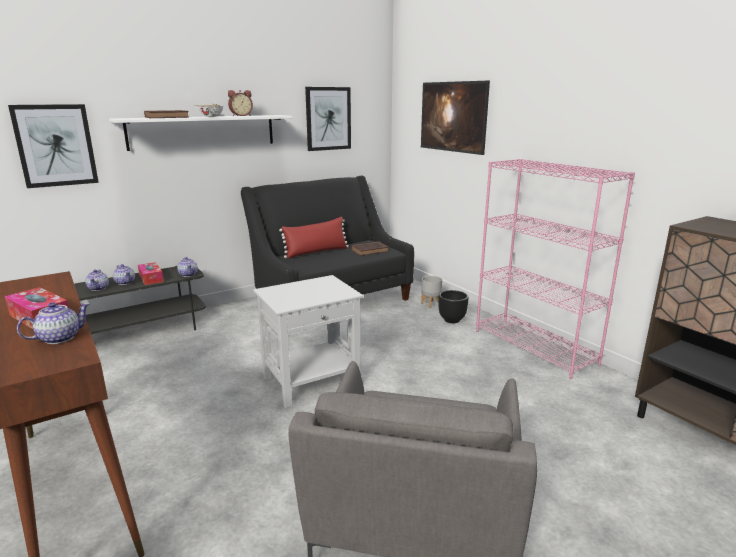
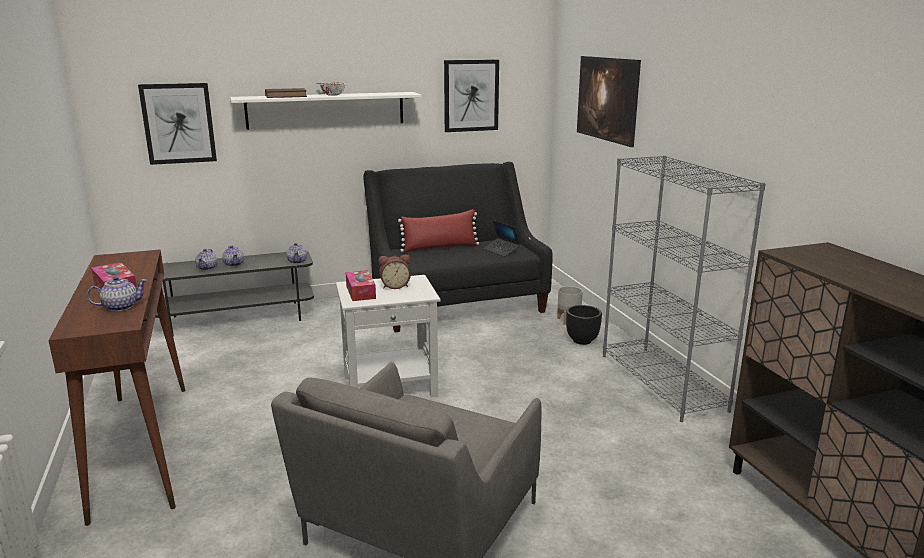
camera: 15 degrees right, 0 degrees up
(151, 278) = (260, 262): tissue box -> tissue box (360, 292)
(241, 116) = (365, 94): alarm clock -> alarm clock (395, 286)
(370, 250) = (501, 251): brown book -> laptop
(535, 347) = (662, 382): pink bookcase -> grey bookcase

